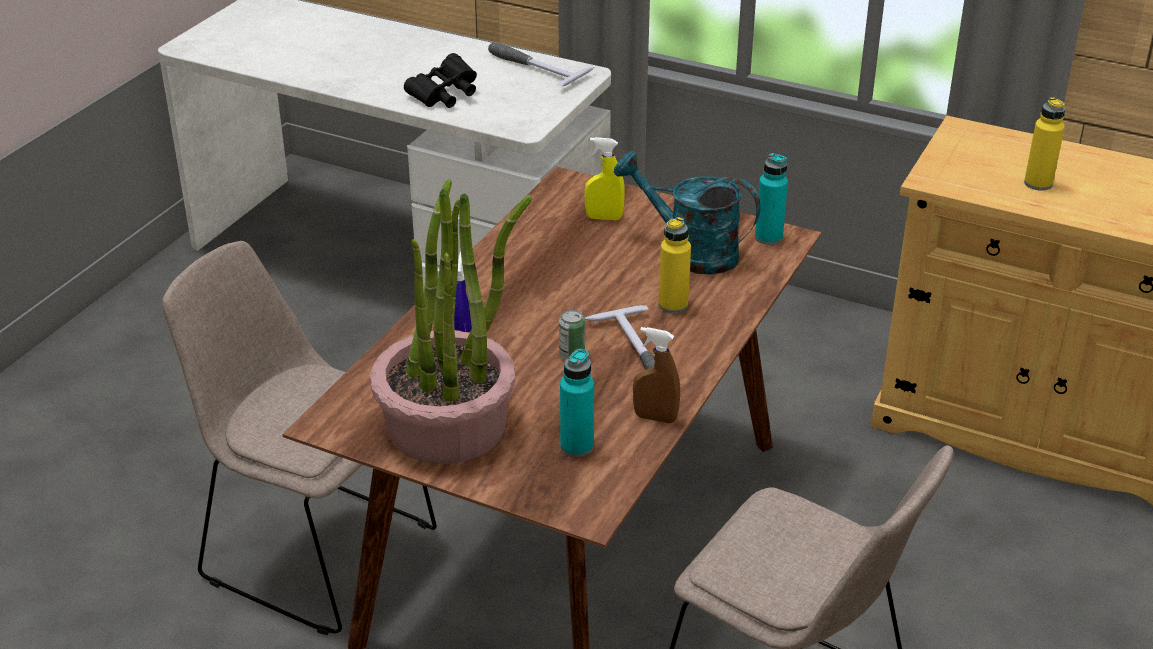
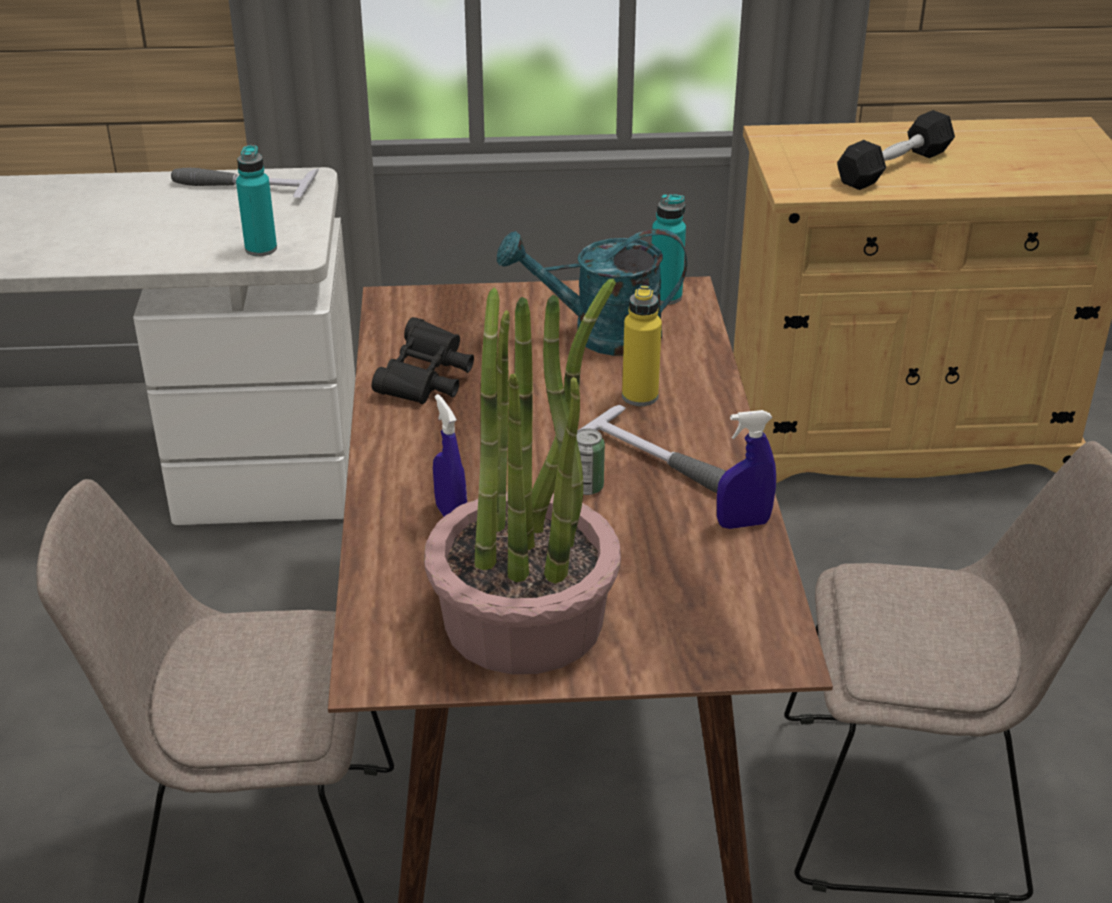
camera: 30 degrees left, 0 degrees up
(444, 96) = (163, 242): black binoculars -> black binoculars (426, 382)
(577, 446) = (693, 587): turquoise bottle -> turquoise bottle (261, 249)
(604, 218) = (473, 326): yellow spray bottle -> none
(655, 418) = (743, 523): brown spray bottle -> blue spray bottle
(1038, 183) = (894, 167): yellow bottle -> black dumbbell

